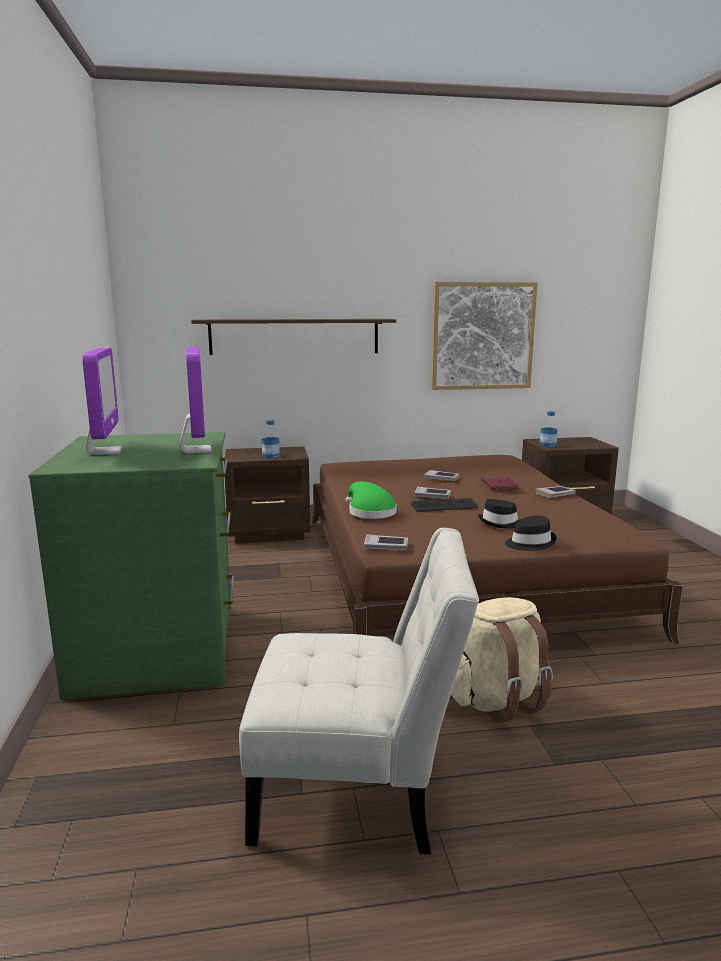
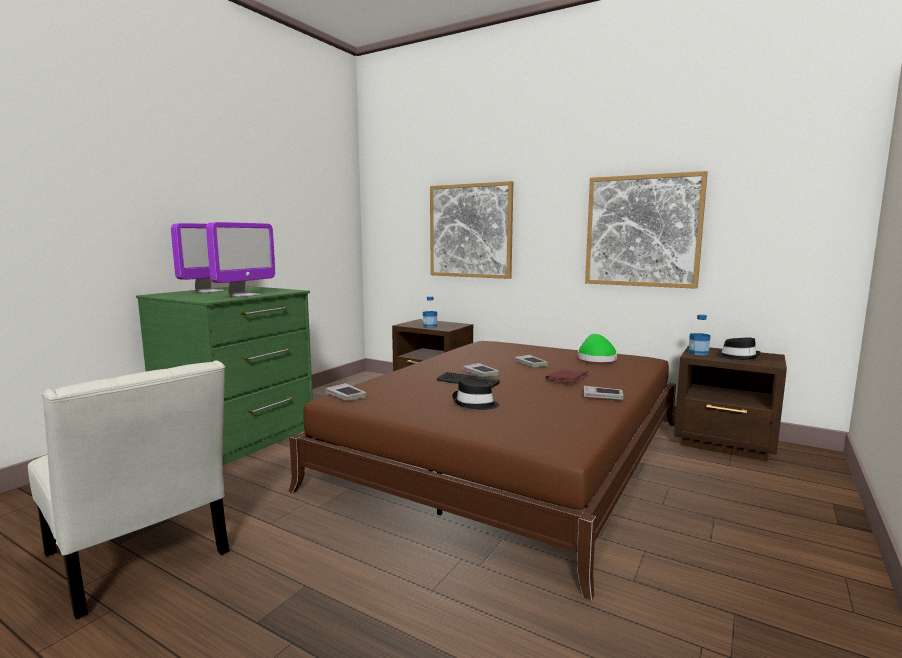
camera: 40 degrees right, 5 degrees down
(294, 336) = (470, 231): shelf -> picture
(369, 512) = (406, 373): green hat -> green hat (595, 358)
(496, 700) = (325, 555): beige backpack -> none
(529, 543) = (452, 423): black hat -> black hat (738, 357)

